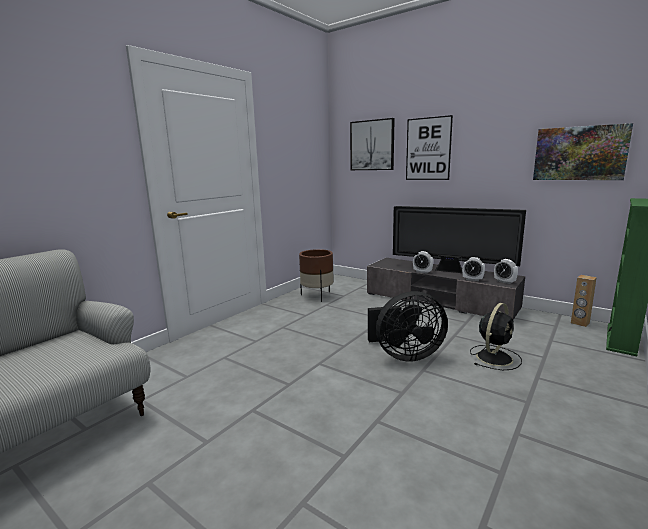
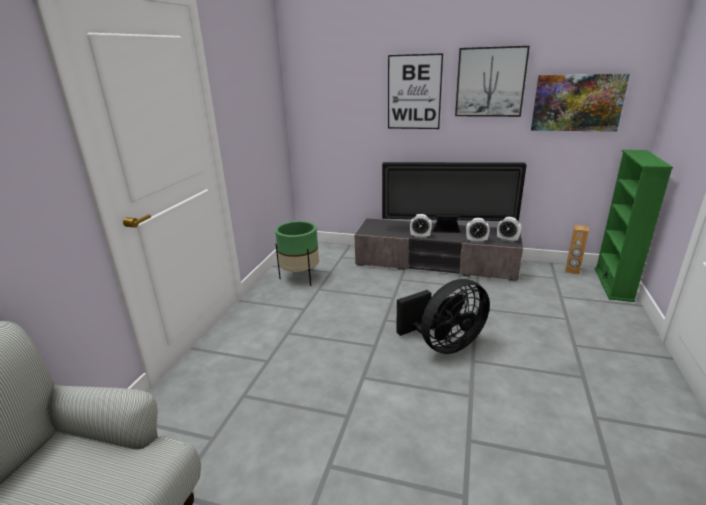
camera: 20 degrees left, 10 degrees up
(317, 296) = (300, 277): brown planter -> green planter
(372, 145) = (342, 85): picture -> picture (490, 82)
(495, 357) = (527, 328): black fan -> none

